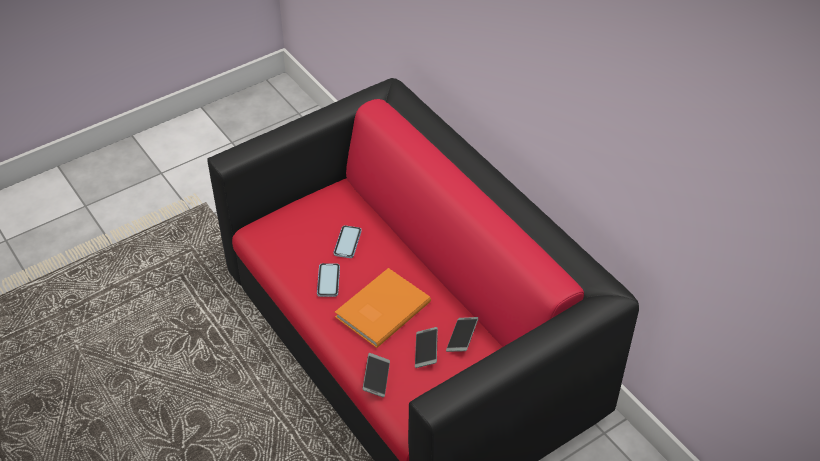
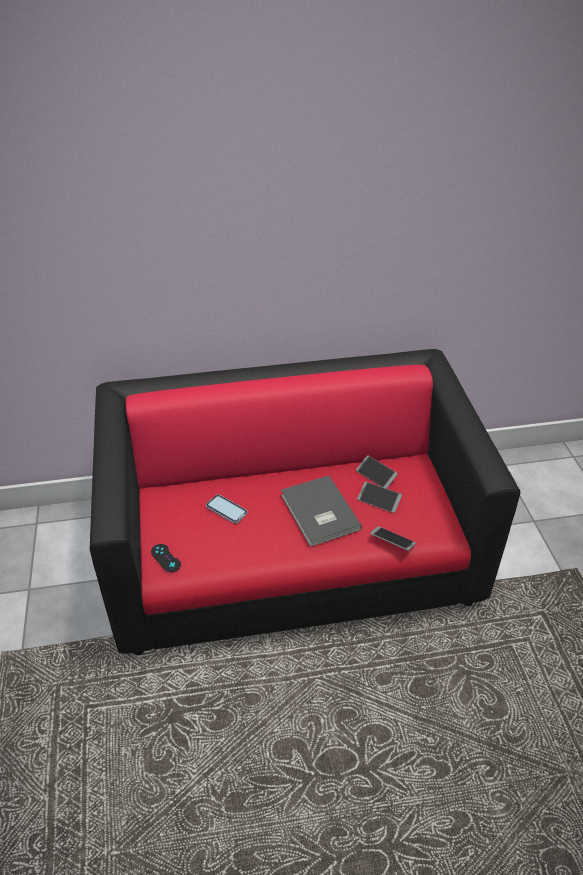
camera: 65 degrees left, 5 degrees down
(273, 227) = (165, 558): none -> black game controller
(328, 281) = (264, 537): phone -> none
(380, 309) = (318, 513): orange book -> grey book

